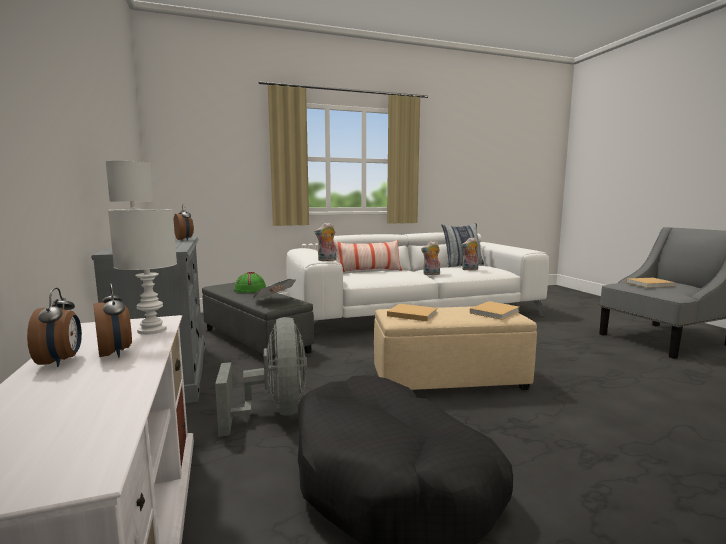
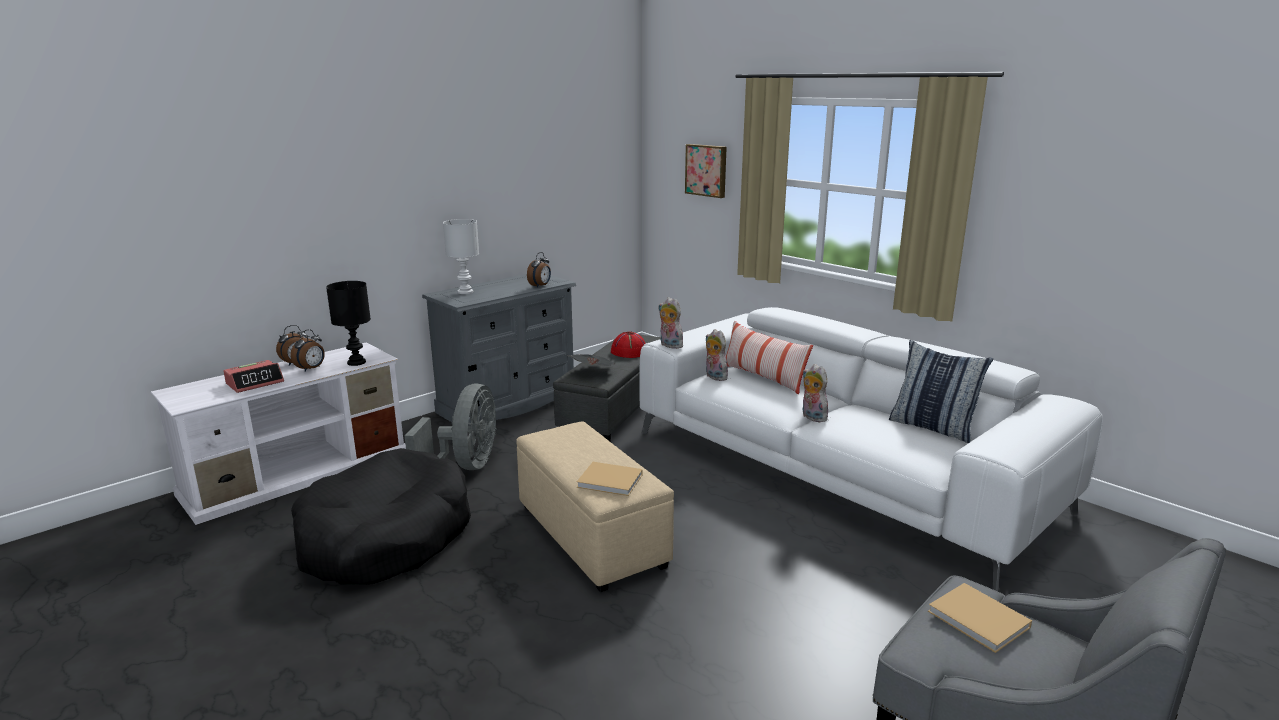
camera: 65 degrees right, 10 degrees up
(91, 393) = (255, 383): none -> alarm clock
(151, 330) = (355, 362): white table lamp -> black table lamp
(224, 154) = (707, 170): none -> picture
(250, 290) = (628, 352): green hat -> red hat
(275, 412) = (466, 466): grey fan -> grey fan turned 45 degrees counterclockwise
(411, 314) = (563, 438): beige book -> none
(470, 269) = (883, 437): plush toy -> plush toy (714, 377)

